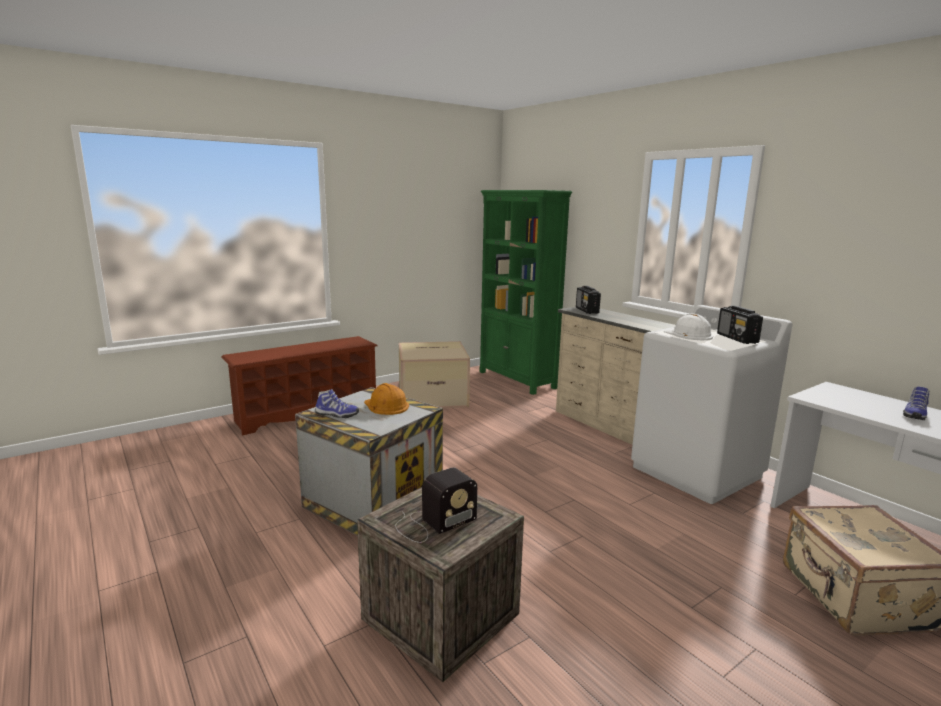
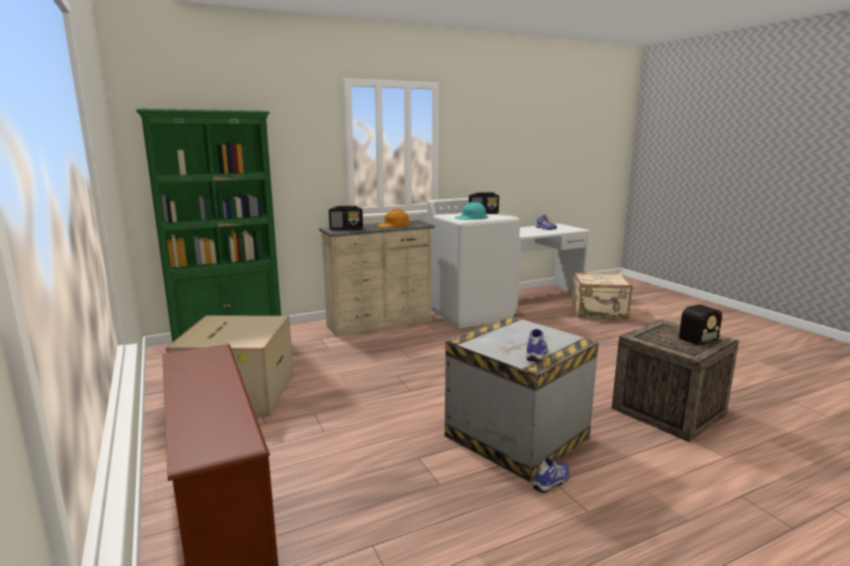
camera: 80 degrees left, 0 degrees up
(298, 517) = (552, 482): none -> shoe
(386, 405) = (508, 334): orange hard hat -> orange hard hat (394, 225)
(433, 523) = (688, 340): radio -> radio turned 90 degrees clockwise
(688, 334) = (472, 217): white hard hat -> turquoise hard hat

